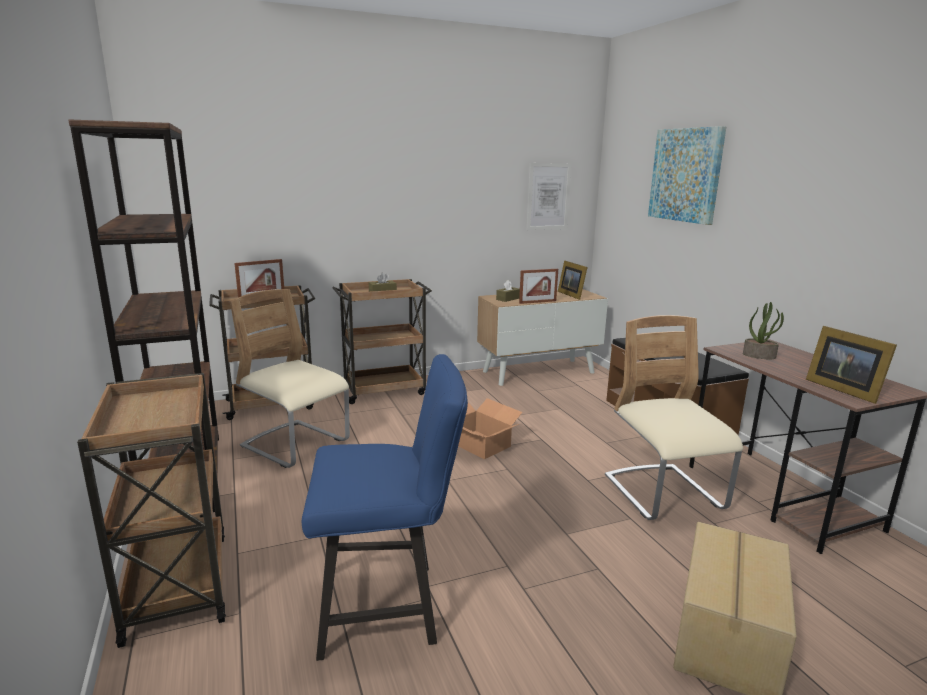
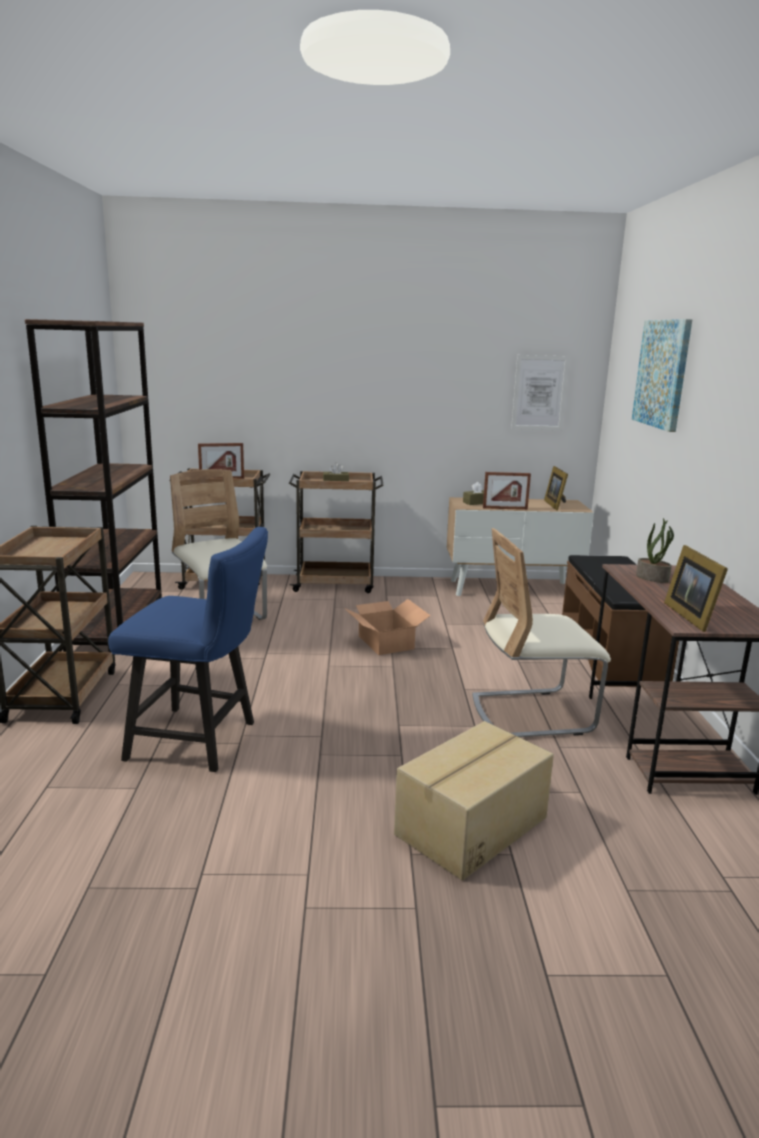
camera: 20 degrees right, 0 degrees up
(663, 494) = (531, 714): beige chair -> beige chair turned 105 degrees counterclockwise

